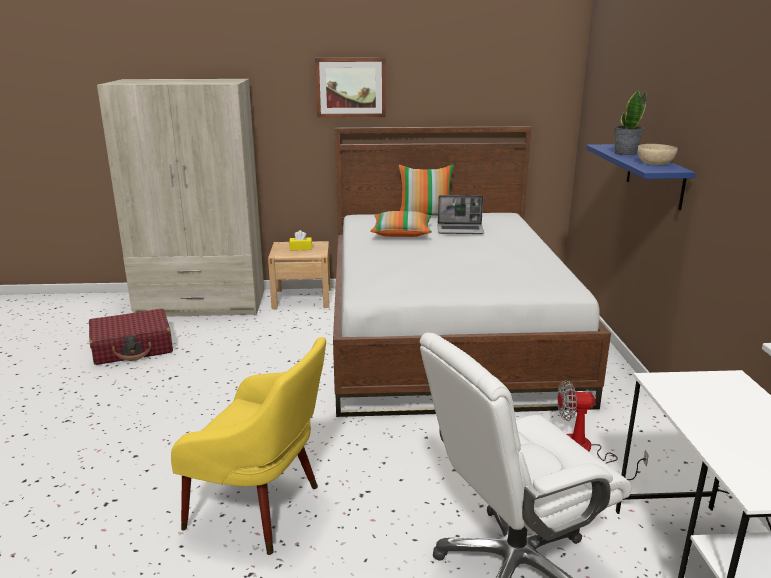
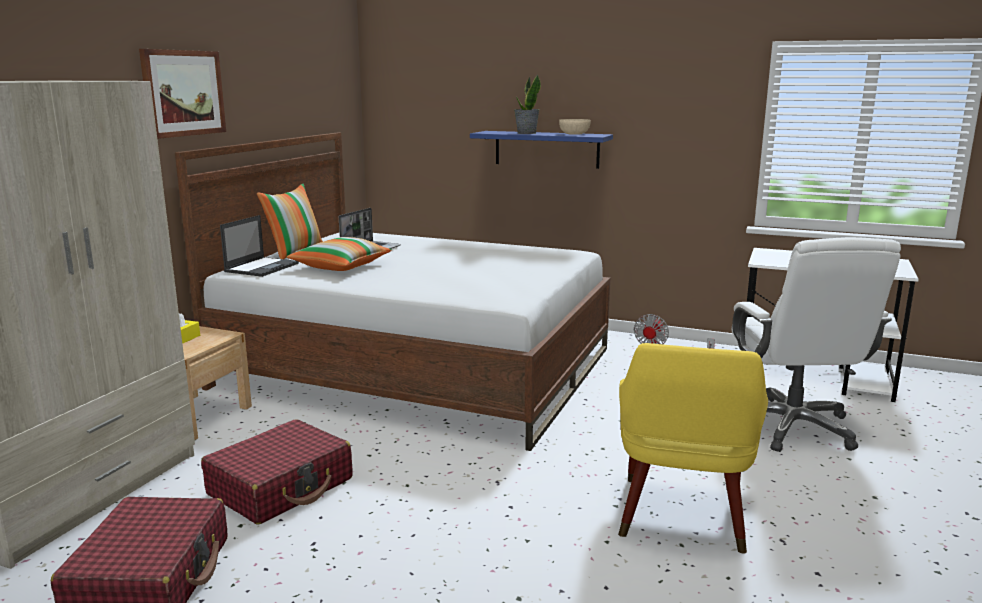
camera: 65 degrees left, 5 degrees down
(233, 348) = (281, 487): none -> red suitcase
(261, 509) = (681, 519): yellow armchair -> yellow armchair turned 150 degrees clockwise
(374, 219) = (262, 267): none -> laptop

